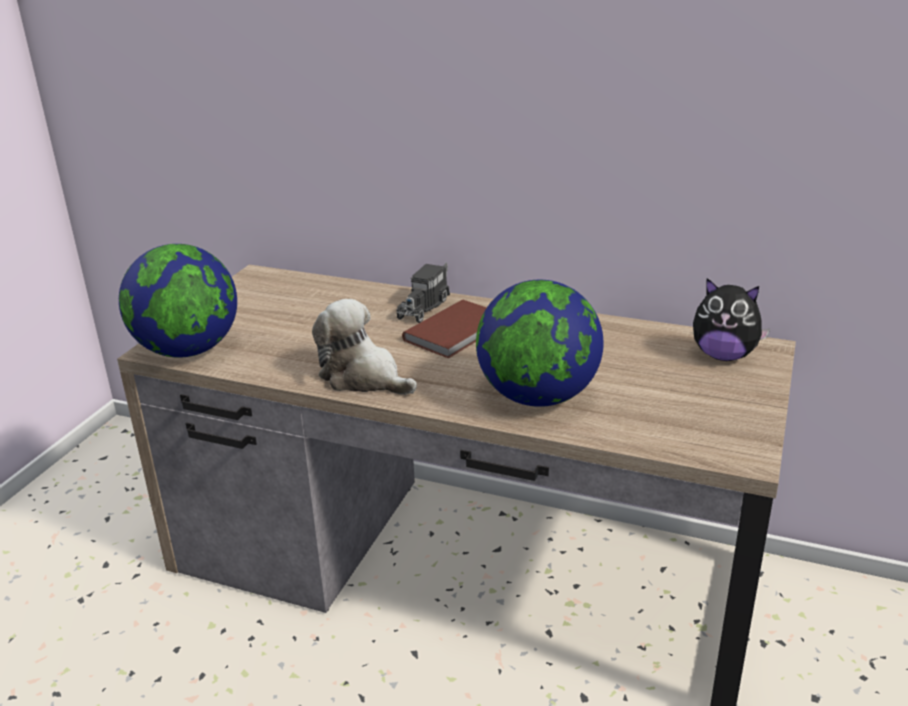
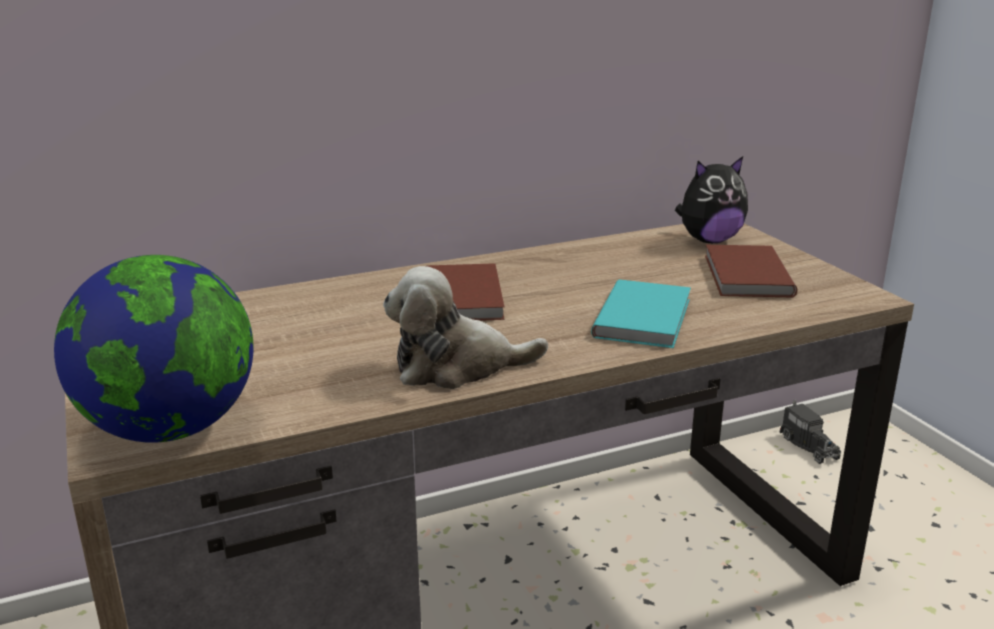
camera: 45 degrees left, 5 degrees down
(424, 306) = (383, 288): toy truck -> toy truck (807, 445)
(537, 397) = (646, 317): globe -> turquoise book
(683, 397) = (745, 276): none -> brown book

